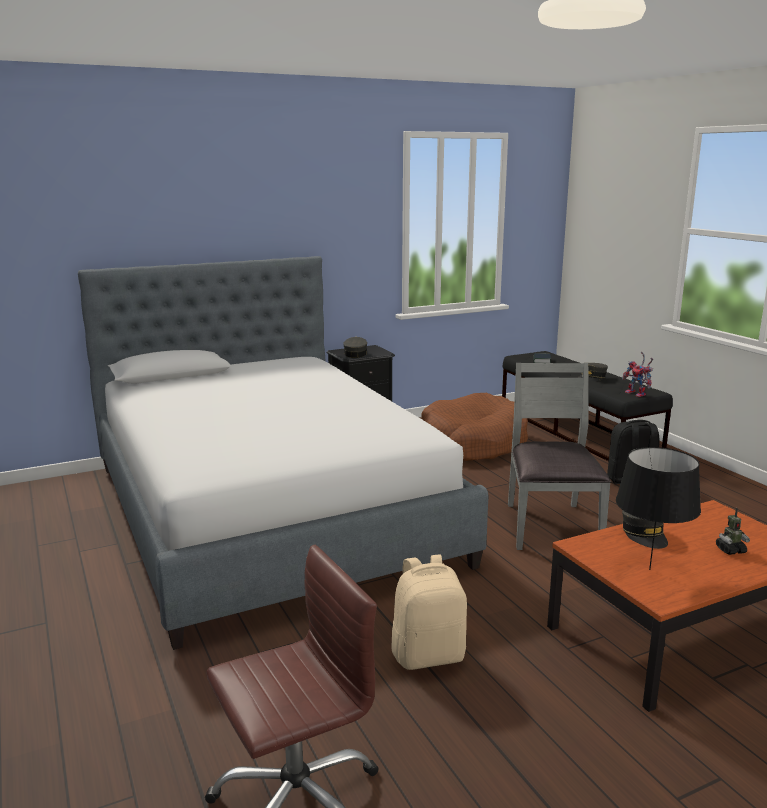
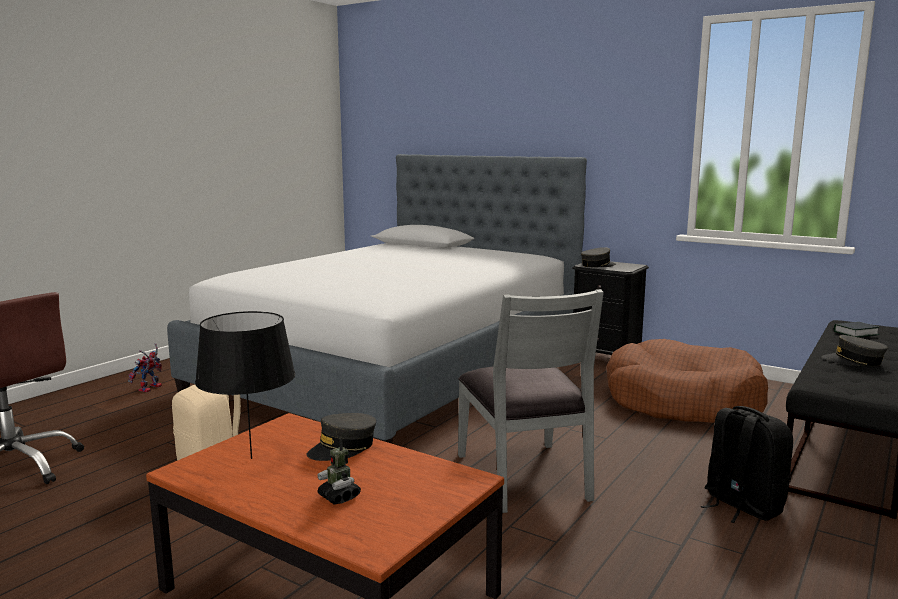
camera: 60 degrees right, 5 degrees down
(550, 525) = (525, 476): grey chair -> grey chair turned 105 degrees clockwise
(637, 394) = (844, 390): toy robot -> toy robot (149, 389)

